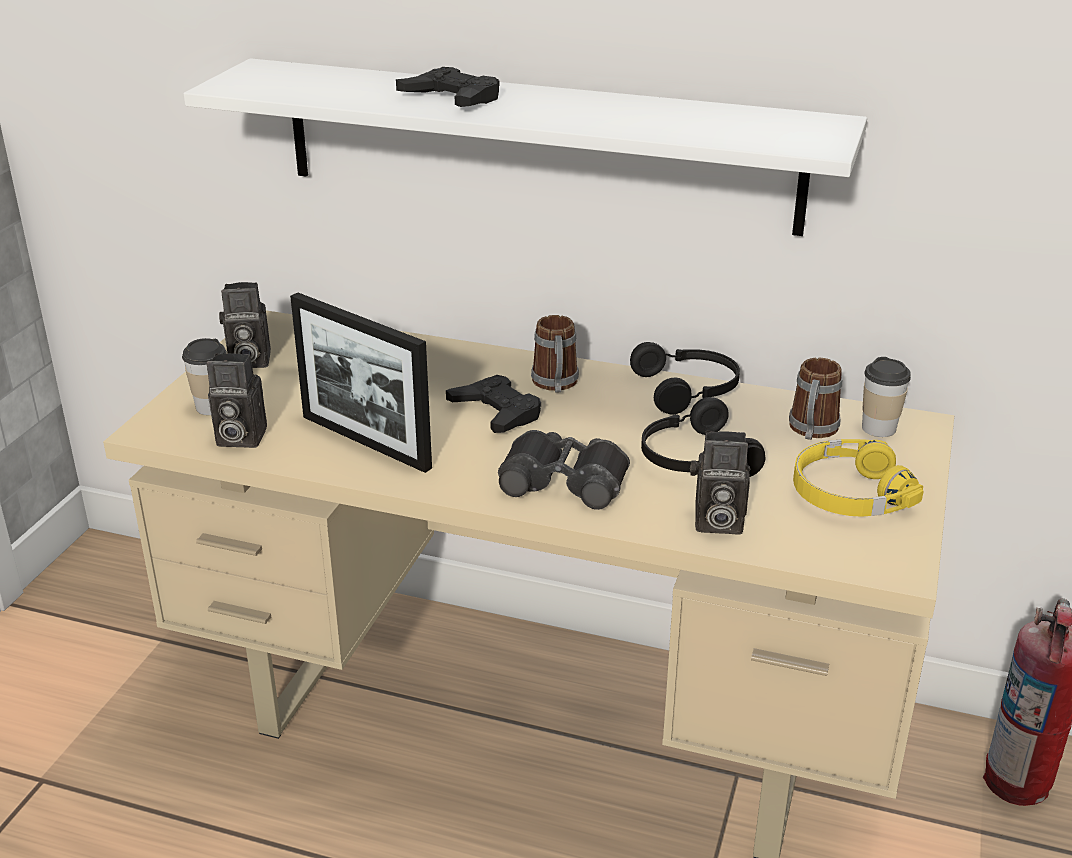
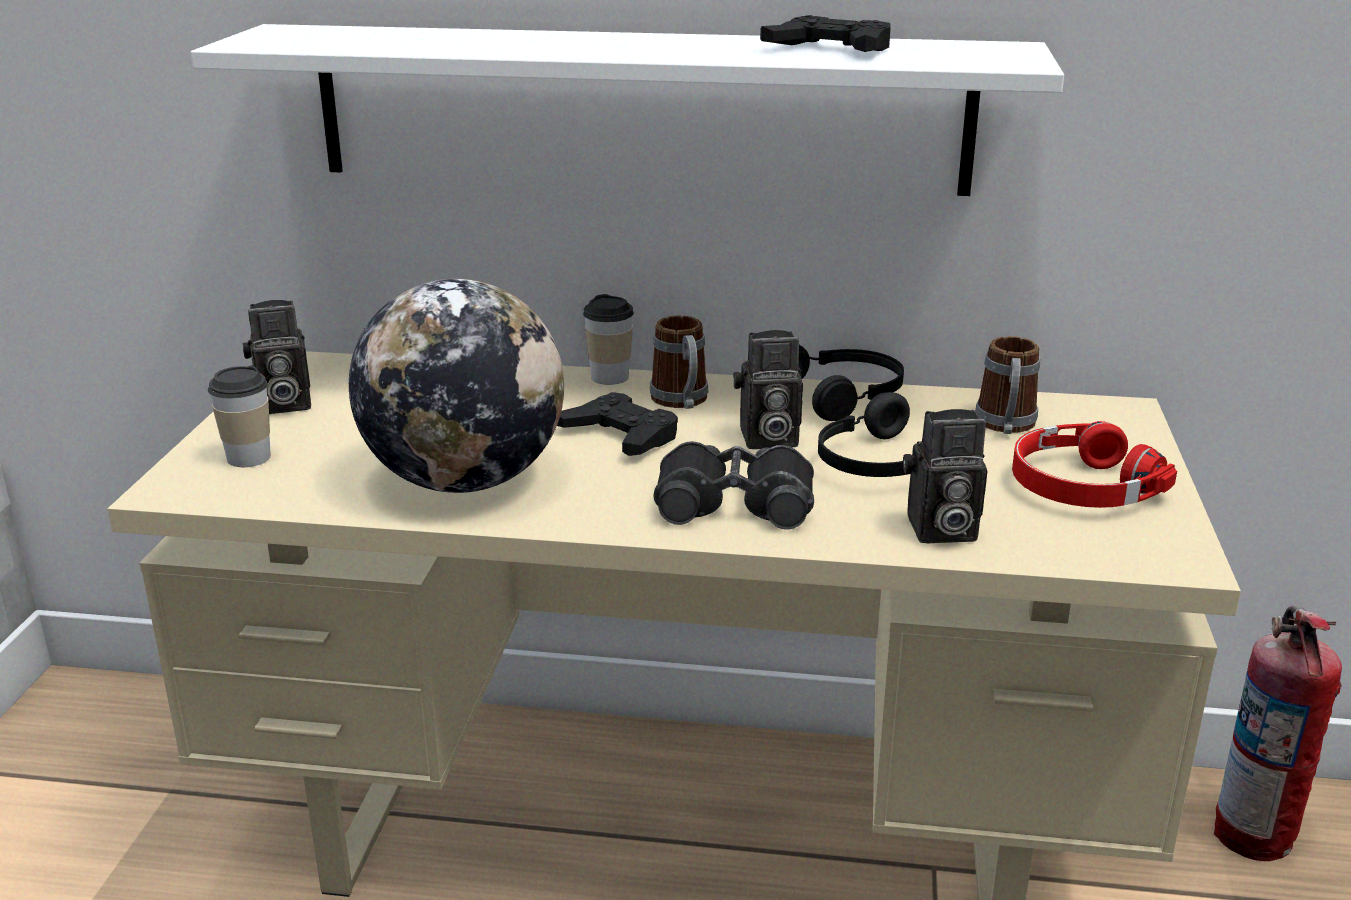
camera: 10 degrees left, 5 degrees down
(238, 438) = (293, 489): camera -> camera (766, 439)
(365, 442) = (464, 480): picture frame -> globe
(452, 98) = (542, 44): black game controller -> black game controller (830, 49)
(849, 493) = (1081, 486): yellow headphones -> red headphones
(878, 428) = (1080, 417): cup -> cup (609, 377)

